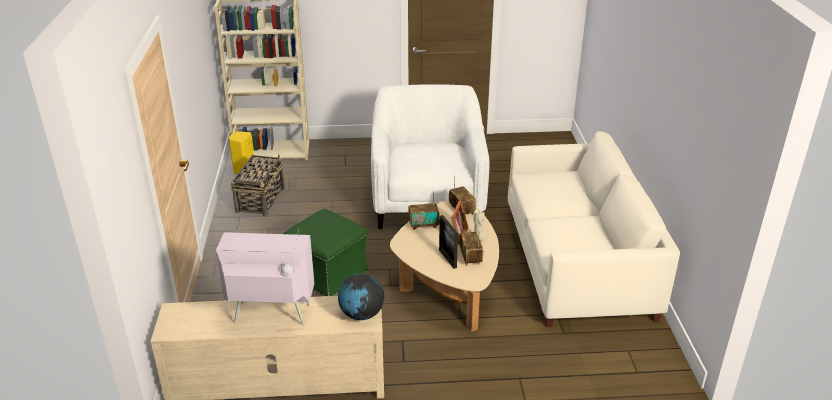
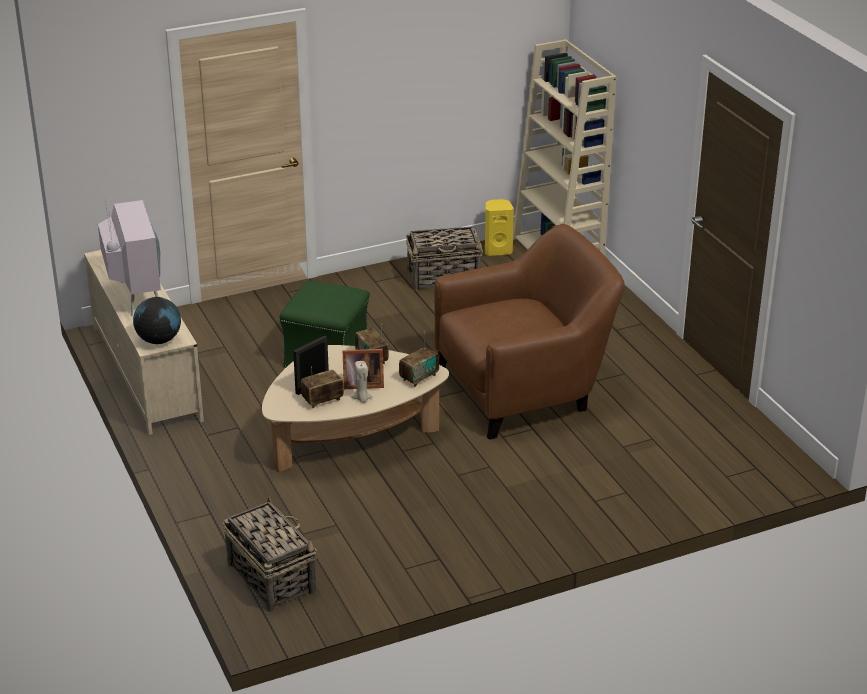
camera: 70 degrees right, 0 degrees up
(427, 200) = (525, 387): white armchair -> brown armchair
(578, 263) = (452, 528): white sofa -> none
(613, 359) = (271, 577): none -> basket

